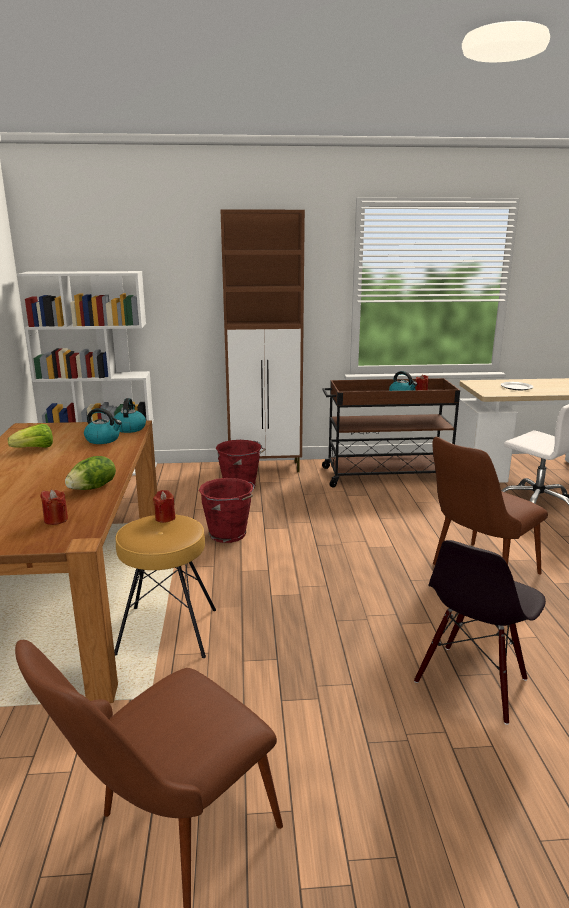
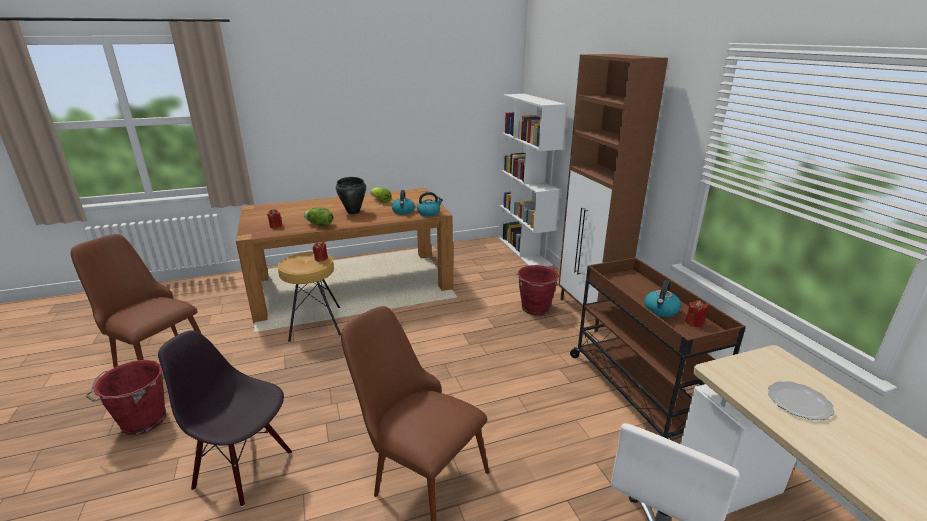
camera: 75 degrees right, 5 degrees up
(62, 466) = (353, 212): none -> black cooking pot
(228, 535) = (445, 320): red bucket -> red bucket (142, 422)

